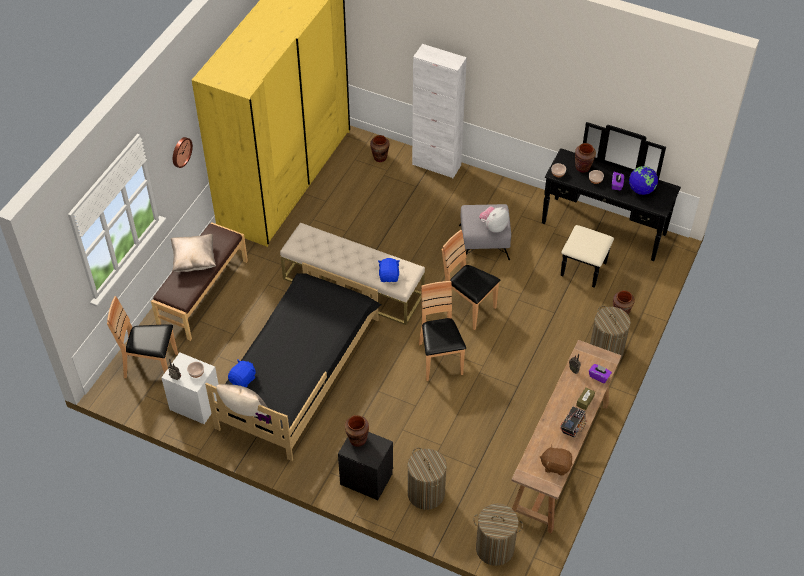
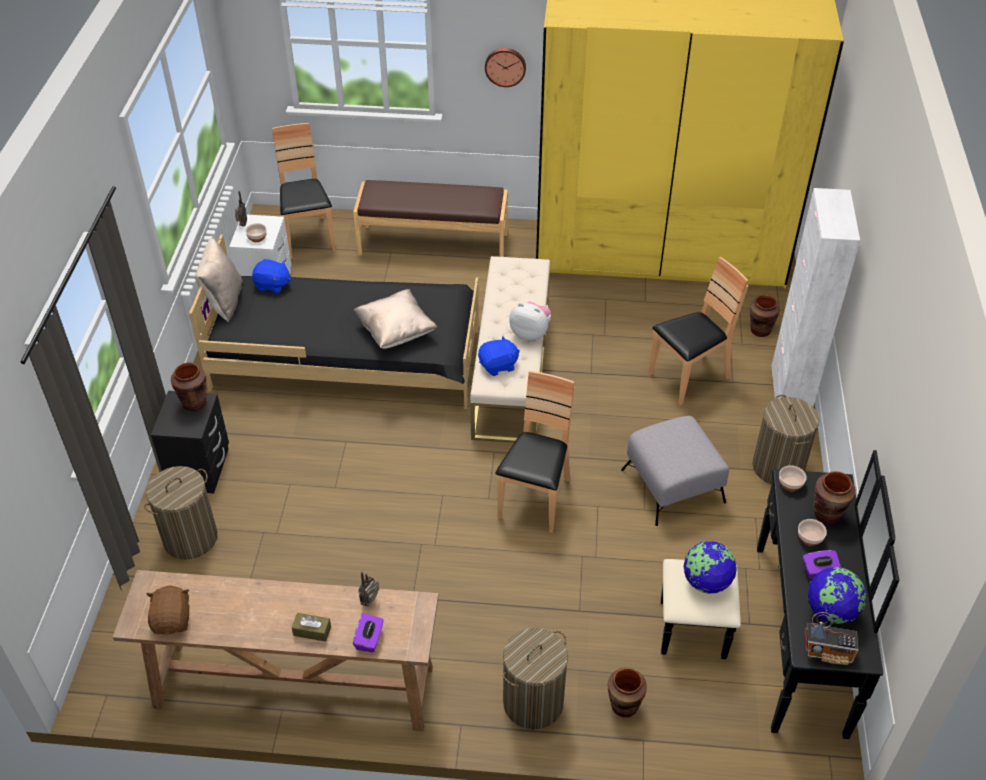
camera: 70 degrees right, 5 degrees down
(194, 260) = (435, 192): beige pillow -> beige pillow (396, 332)
(439, 359) = (425, 492): brown chair -> brown chair (689, 377)
(493, 227) = (666, 460): plush toy -> plush toy (530, 333)
(495, 548) = (114, 642): laundry basket -> laundry basket (778, 467)
(572, 427) = (254, 626): radio -> radio (828, 652)
(586, 239) = (706, 582): none -> globe

